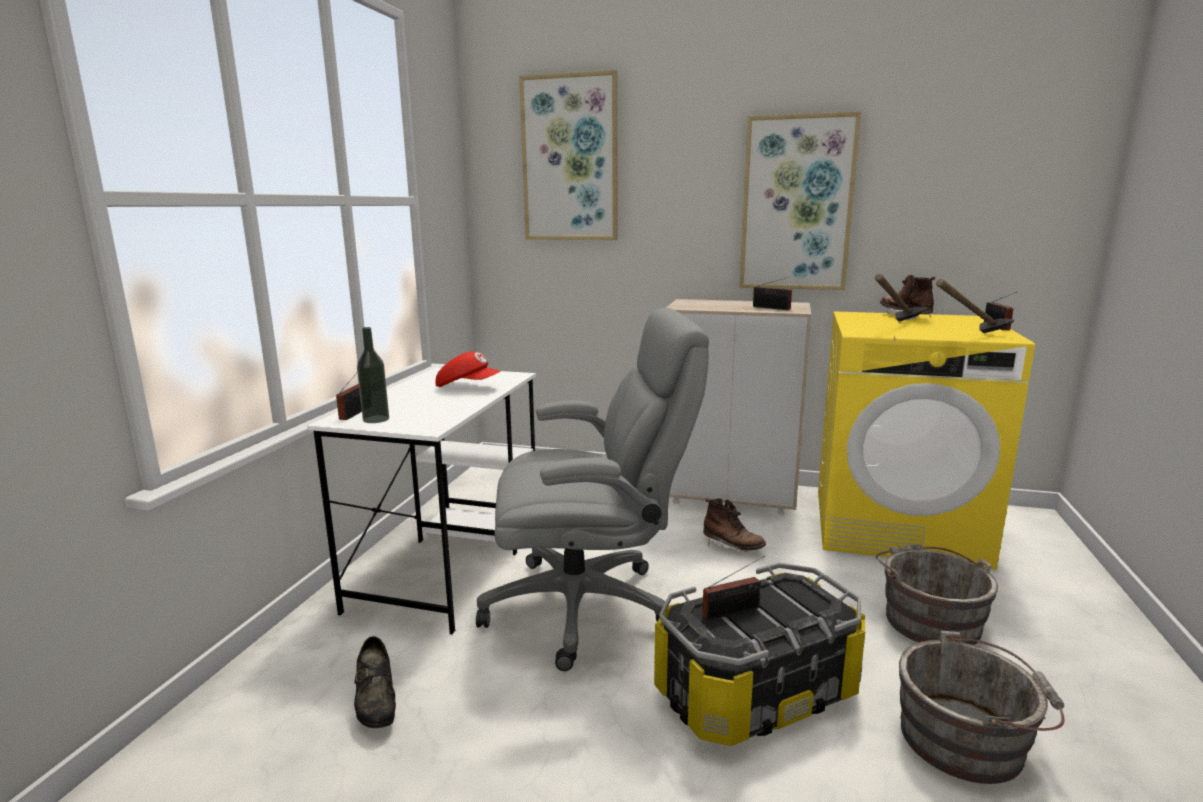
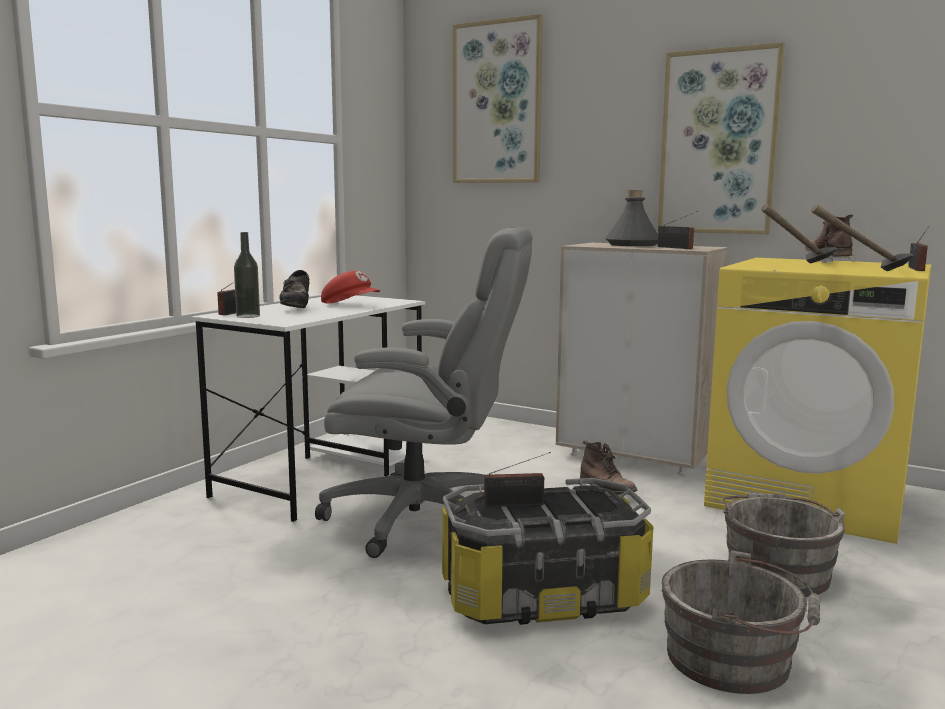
camera: 15 degrees right, 5 degrees down
(376, 705) = (201, 556): black shoe -> black shoe (296, 308)
(724, 303) = (633, 245): none -> grey bottle

